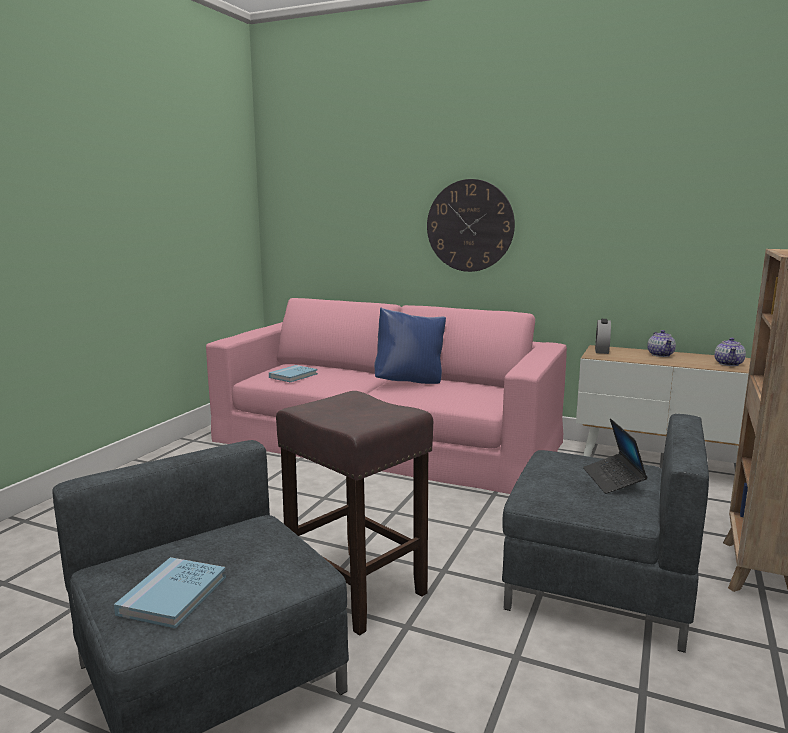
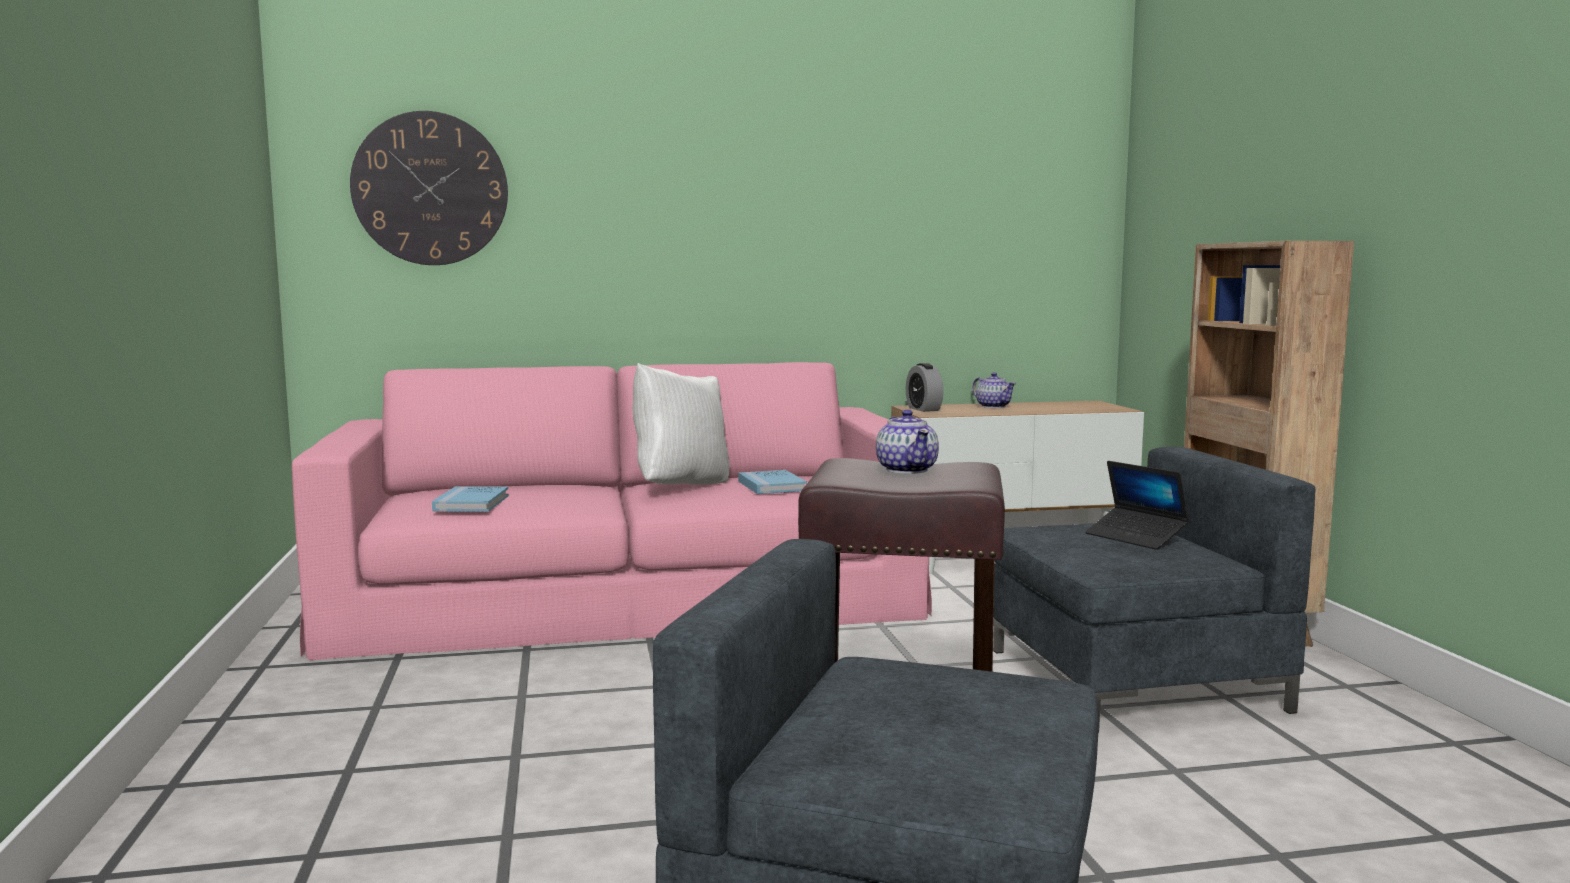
camera: 35 degrees left, 5 degrees down
(173, 595) = (958, 757): blue book -> blue book (771, 486)
(410, 382) = (681, 486): blue pillow -> white pillow
(470, 226) = (705, 237): wall clock -> wall clock (430, 189)
(729, 364) = (1078, 407): teapot -> teapot (907, 469)

